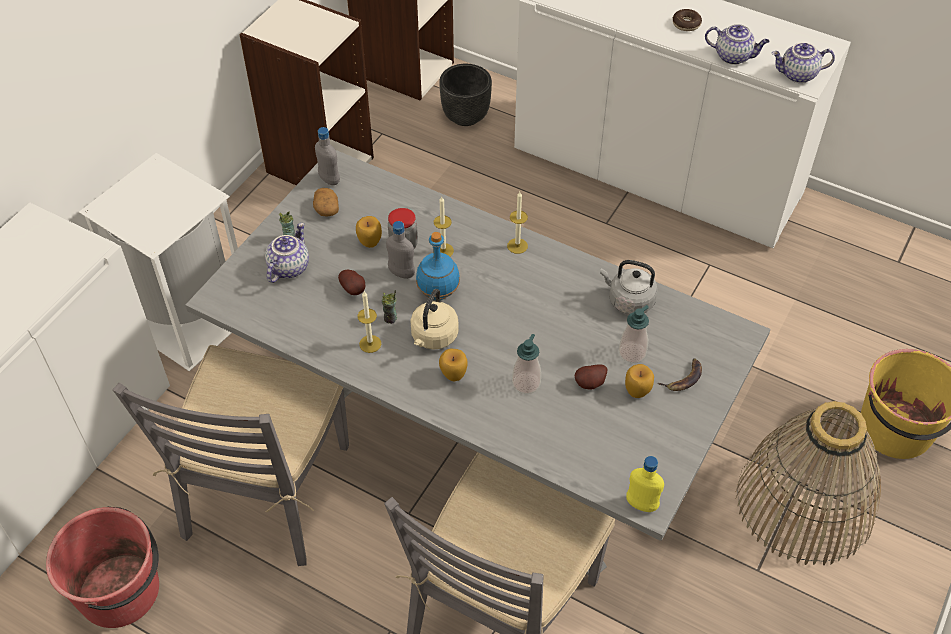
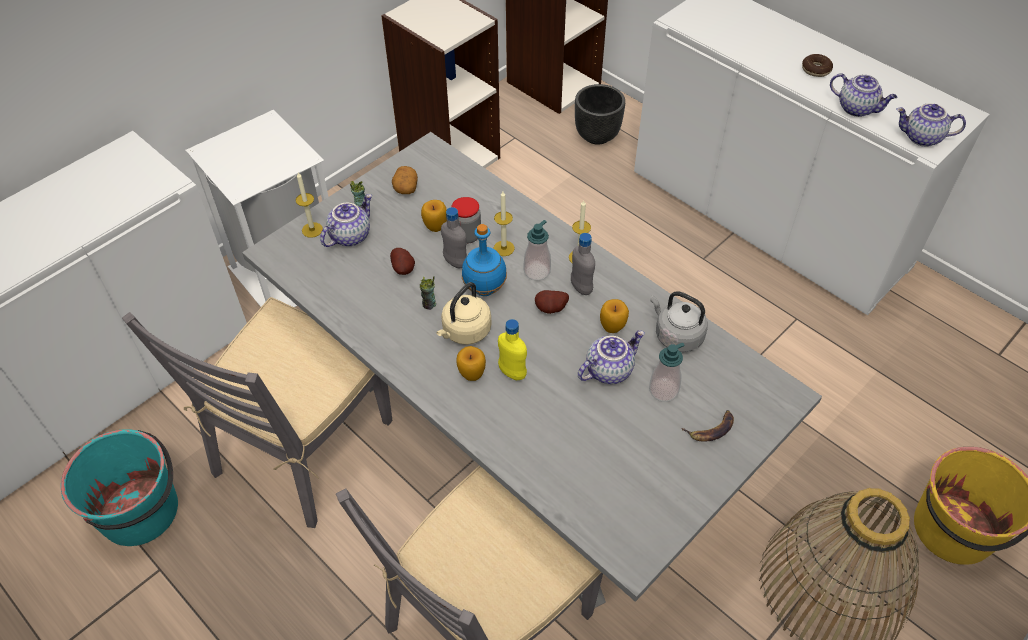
camera: 15 degrees right, 0 degrees up
(121, 591) = (141, 512): red bucket -> turquoise bucket
(329, 180) = (418, 160): grey bottle -> grey bottle (581, 287)
(370, 344) = (400, 325): candle -> candle (312, 230)
(526, 383) = (542, 398): soap dispenser -> soap dispenser (537, 271)
(577, 344) = (608, 369): none -> teapot
(591, 384) = (610, 414): potato -> potato (551, 310)
(637, 391) = (656, 432): apple -> apple (612, 327)
(641, 504) = (623, 556): yellow bottle -> yellow bottle (512, 373)

